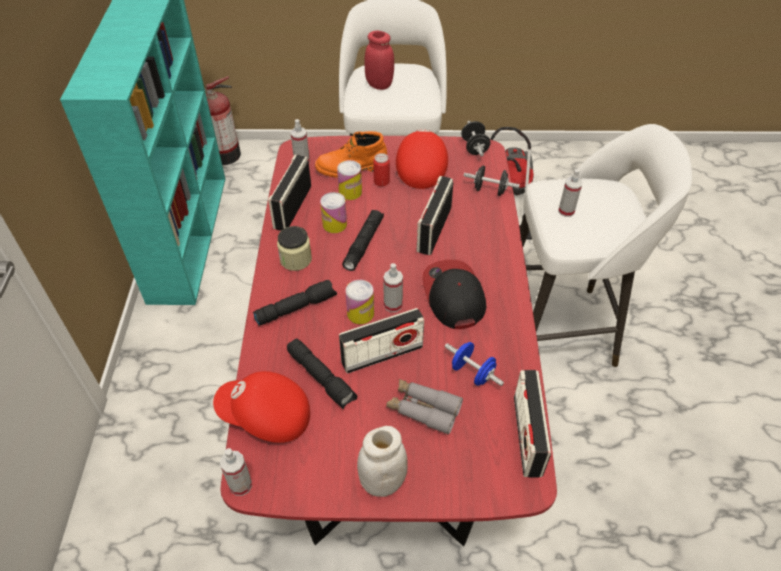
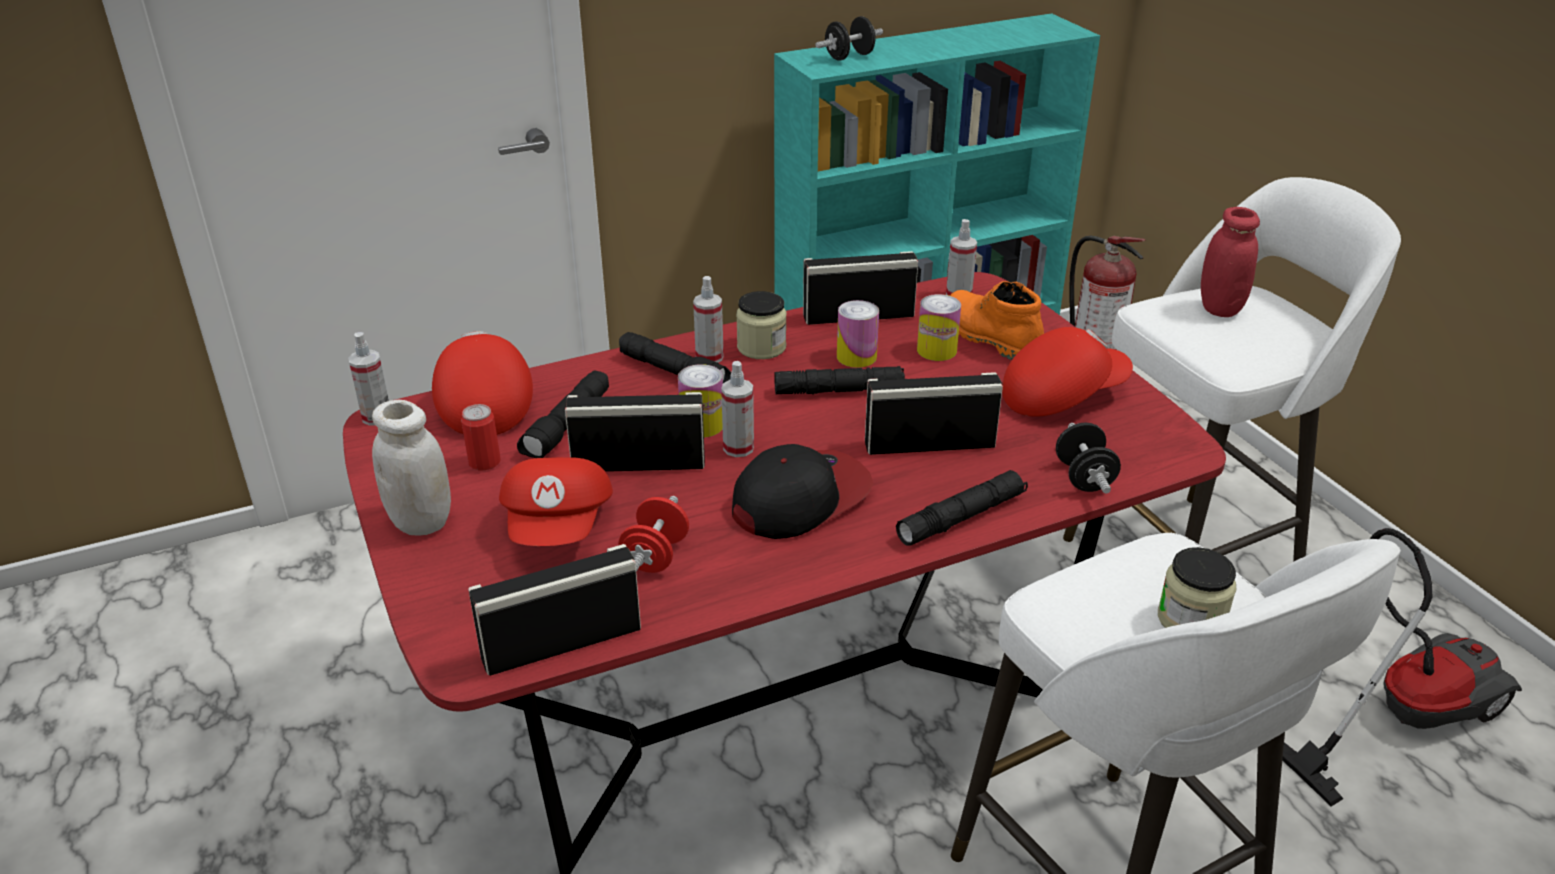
camera: 65 degrees right, 15 degrees down
(381, 181) = (988, 370): can -> can (484, 462)
(382, 354) = (638, 463): radio -> radio turned 135 degrees clockwise
(423, 409) = (560, 526): grey binoculars -> red cap
(472, 372) = (655, 556): blue dumbbell -> red dumbbell
(474, 147) = (1176, 435): black dumbbell -> black dumbbell (849, 57)
(498, 243) = (961, 517): none -> black flashlight
(566, 211) = (1131, 584): spray bottle -> spray bottle (709, 357)
(596, 205) = (1191, 620): none -> jar

